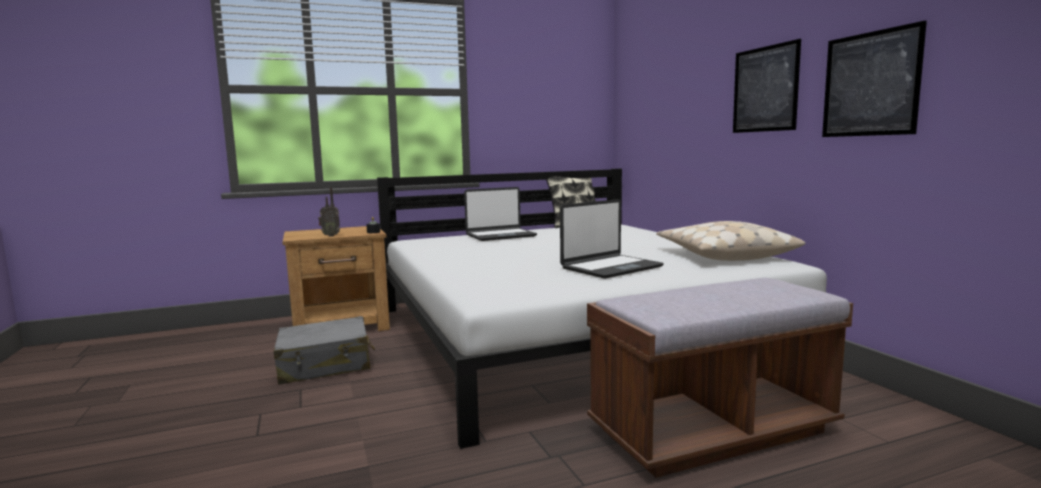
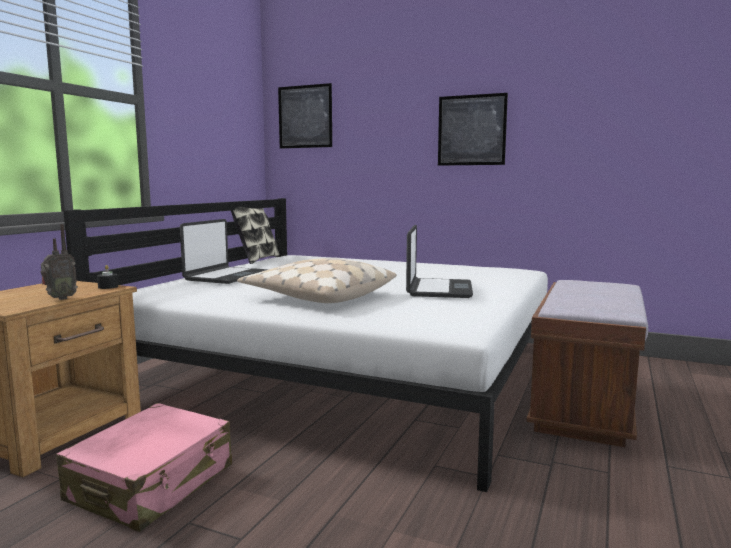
camera: 45 degrees left, 0 degrees up
(325, 365) = (152, 484): grey suitcase -> pink suitcase
(724, 255) = (469, 270): beige pillow -> beige pillow (318, 297)
(870, 84) = (571, 133): picture -> picture (305, 116)

